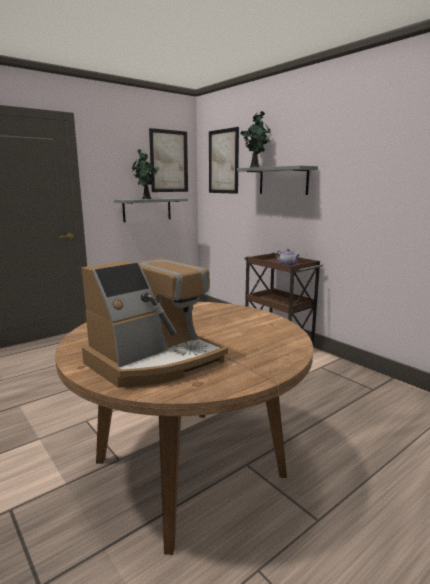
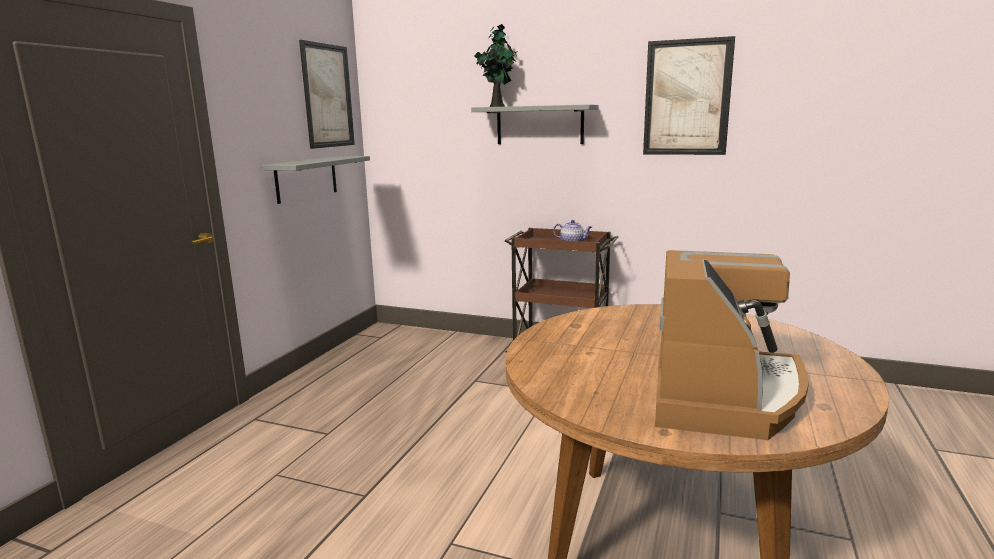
camera: 30 degrees left, 0 degrees up
(146, 198) = (312, 160): potted plant -> none
(223, 161) = (420, 96): picture -> picture (687, 98)

